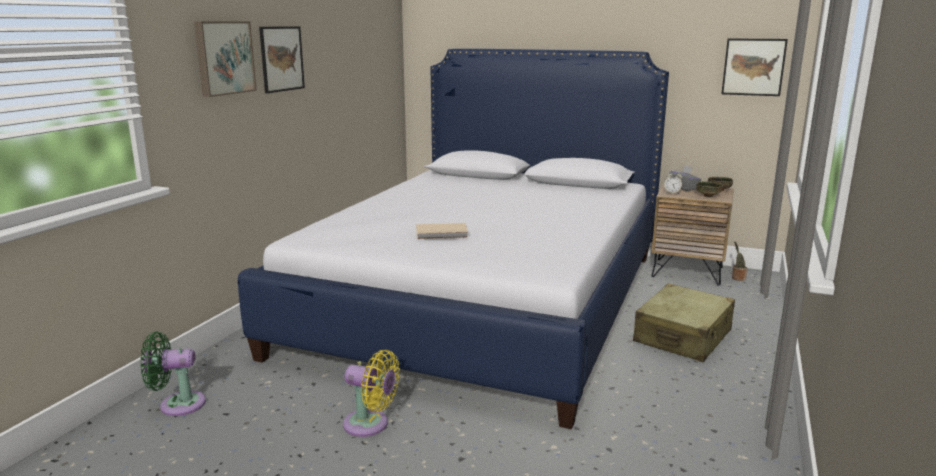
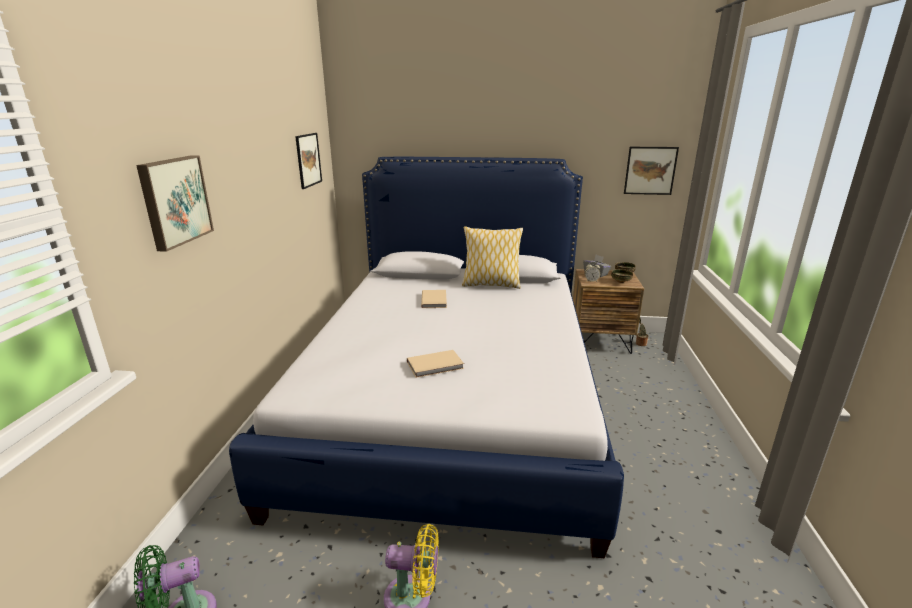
camera: 15 degrees left, 5 degrees up
(281, 58) = (232, 188): picture -> picture (308, 160)
(477, 193) = (435, 300): none -> beige book
(548, 186) = (491, 285): none -> pillow
(683, 336) = (635, 417): beige suitcase -> none

